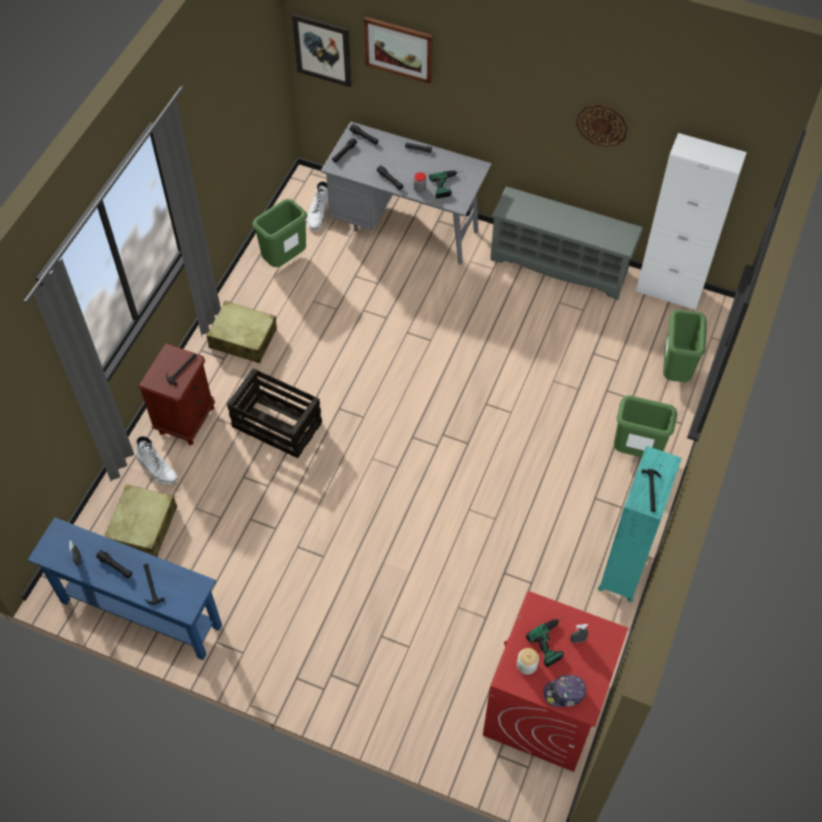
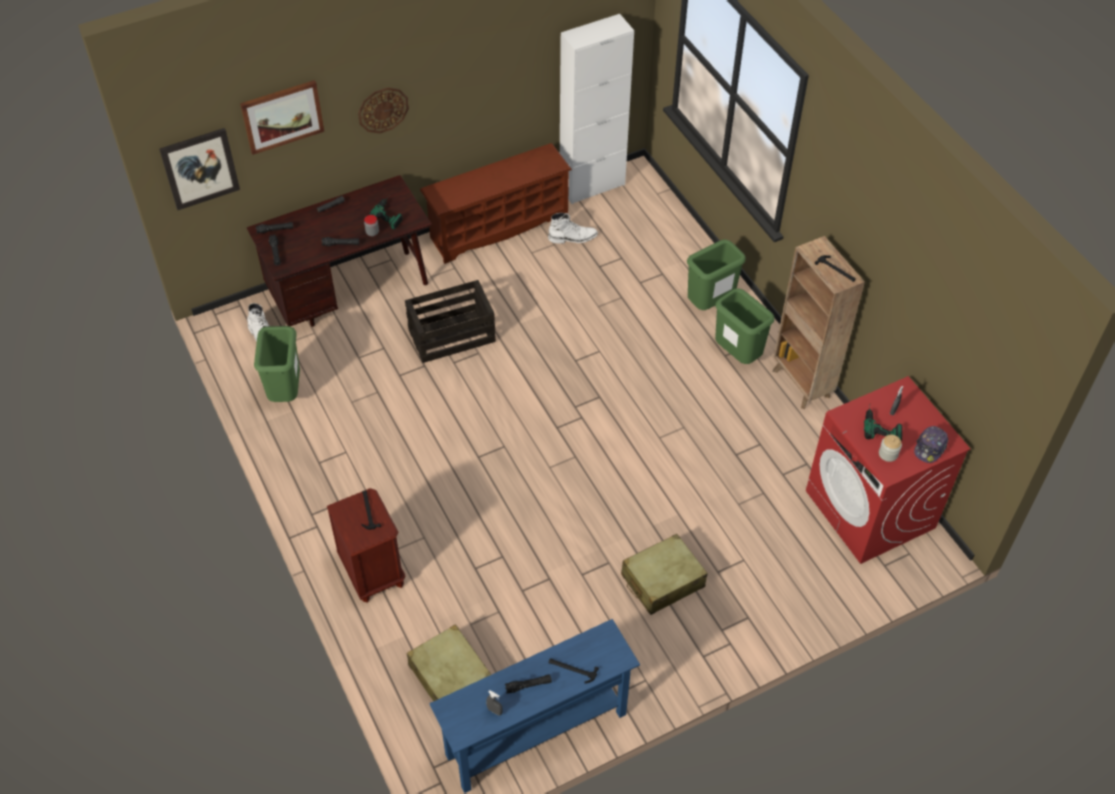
camera: 50 degrees left, 5 degrees down
(157, 468) = (400, 627): white boot -> white boot (573, 237)
(243, 338) = (334, 476): beige suitcase -> beige suitcase (662, 581)
(278, 425) = (449, 509): crate -> crate (452, 335)
(406, 227) = (350, 291): grey desk -> brown desk
(560, 265) = (498, 227): grey shoe rack -> brown shoe rack
(602, 125) = (492, 68): wall clock -> wall clock (383, 109)
(622, 572) = (801, 384): turquoise bookcase -> brown bookcase
(676, 372) = (665, 233): green trash can -> green trash can (738, 355)

